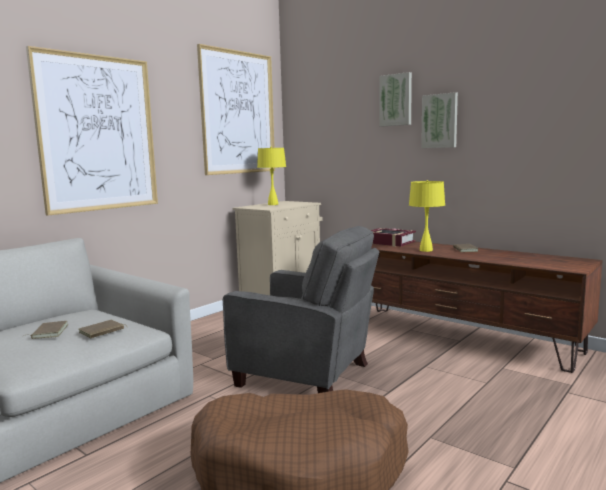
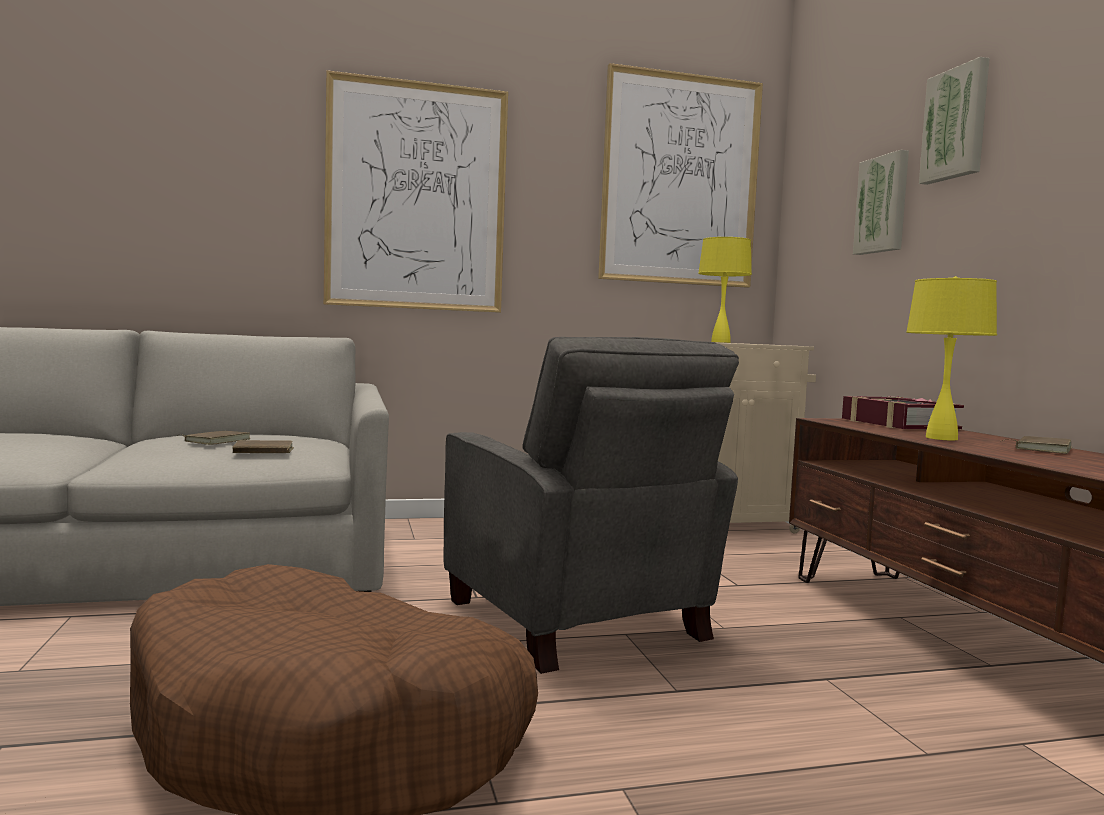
camera: 35 degrees right, 5 degrees down
(440, 121) = (1037, 154): picture -> picture (883, 205)

